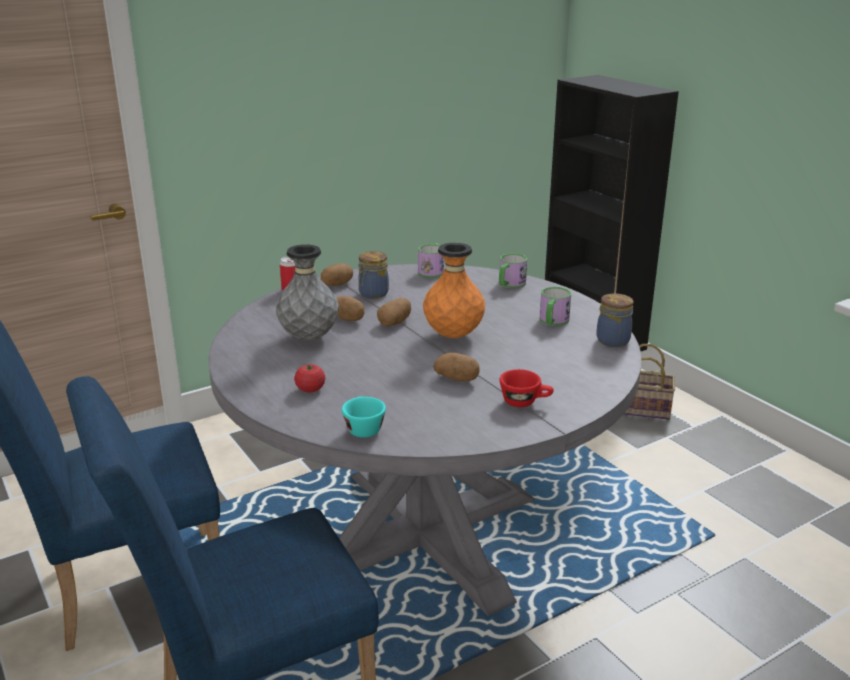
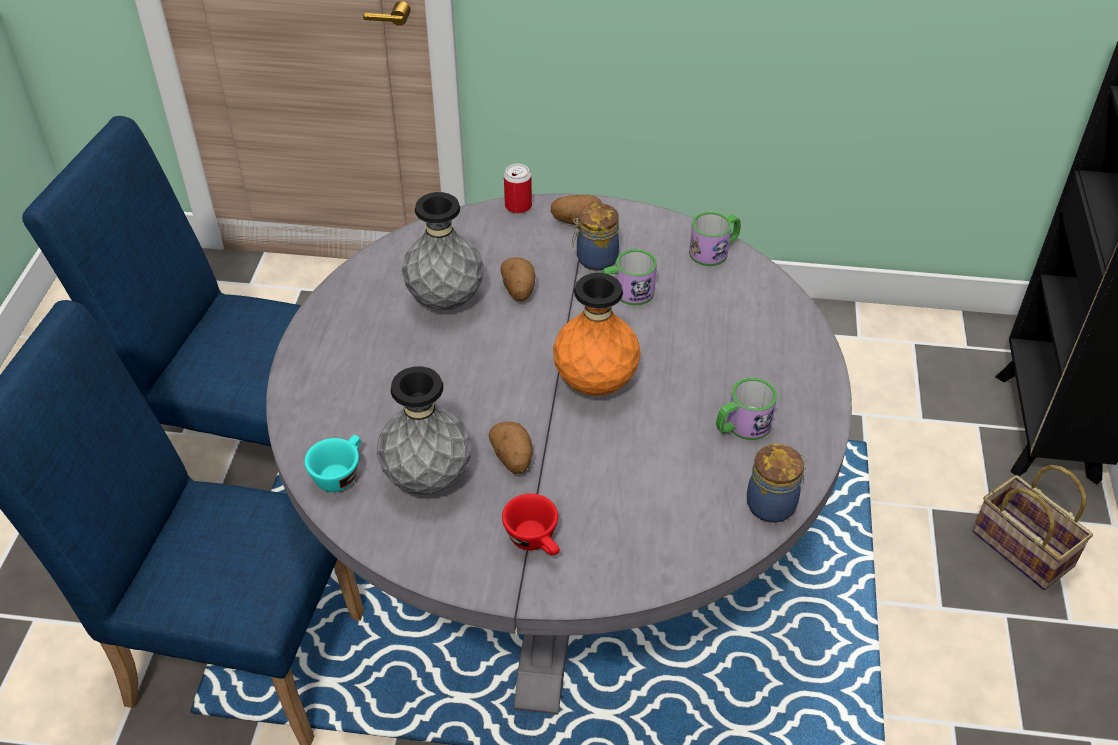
camera: 40 degrees right, 20 degrees up
(310, 389) = (358, 385): tomato -> none
(394, 323) = (559, 325): potato -> none
(422, 406) = (428, 480): none -> grey vase
(509, 284) = (777, 327): mug -> mug (627, 293)

